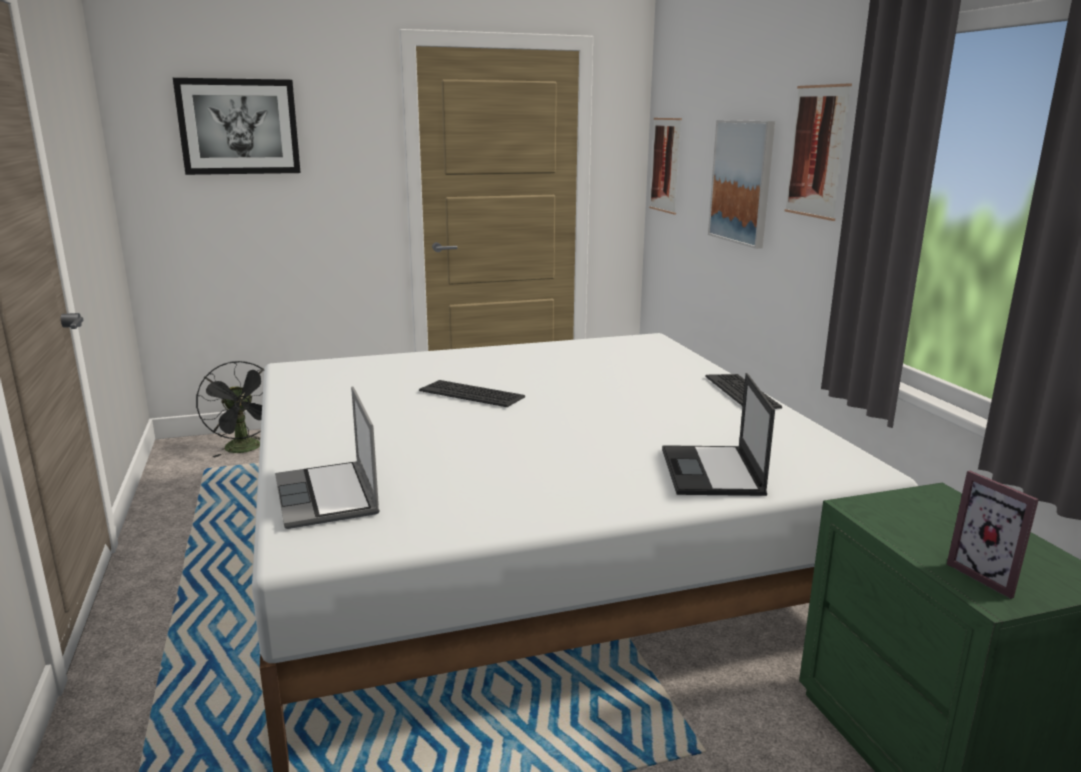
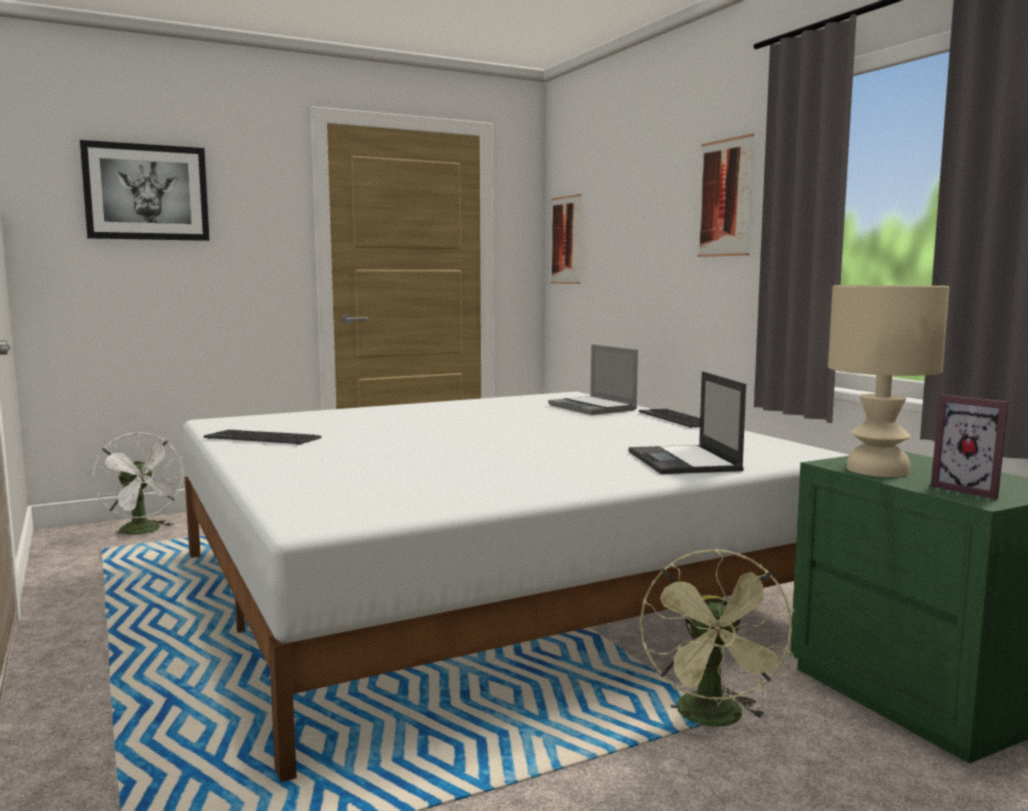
camera: 10 degrees left, 10 degrees down
(246, 449) = (144, 531): black fan -> white fan
(328, 497) = (316, 492): laptop -> laptop (593, 408)
(472, 394) = (419, 429): keyboard -> keyboard (263, 438)
(697, 752) = (714, 720): none -> green fan
(742, 182) = (650, 239): picture -> none
(900, 524) = (876, 470): none -> beige table lamp

